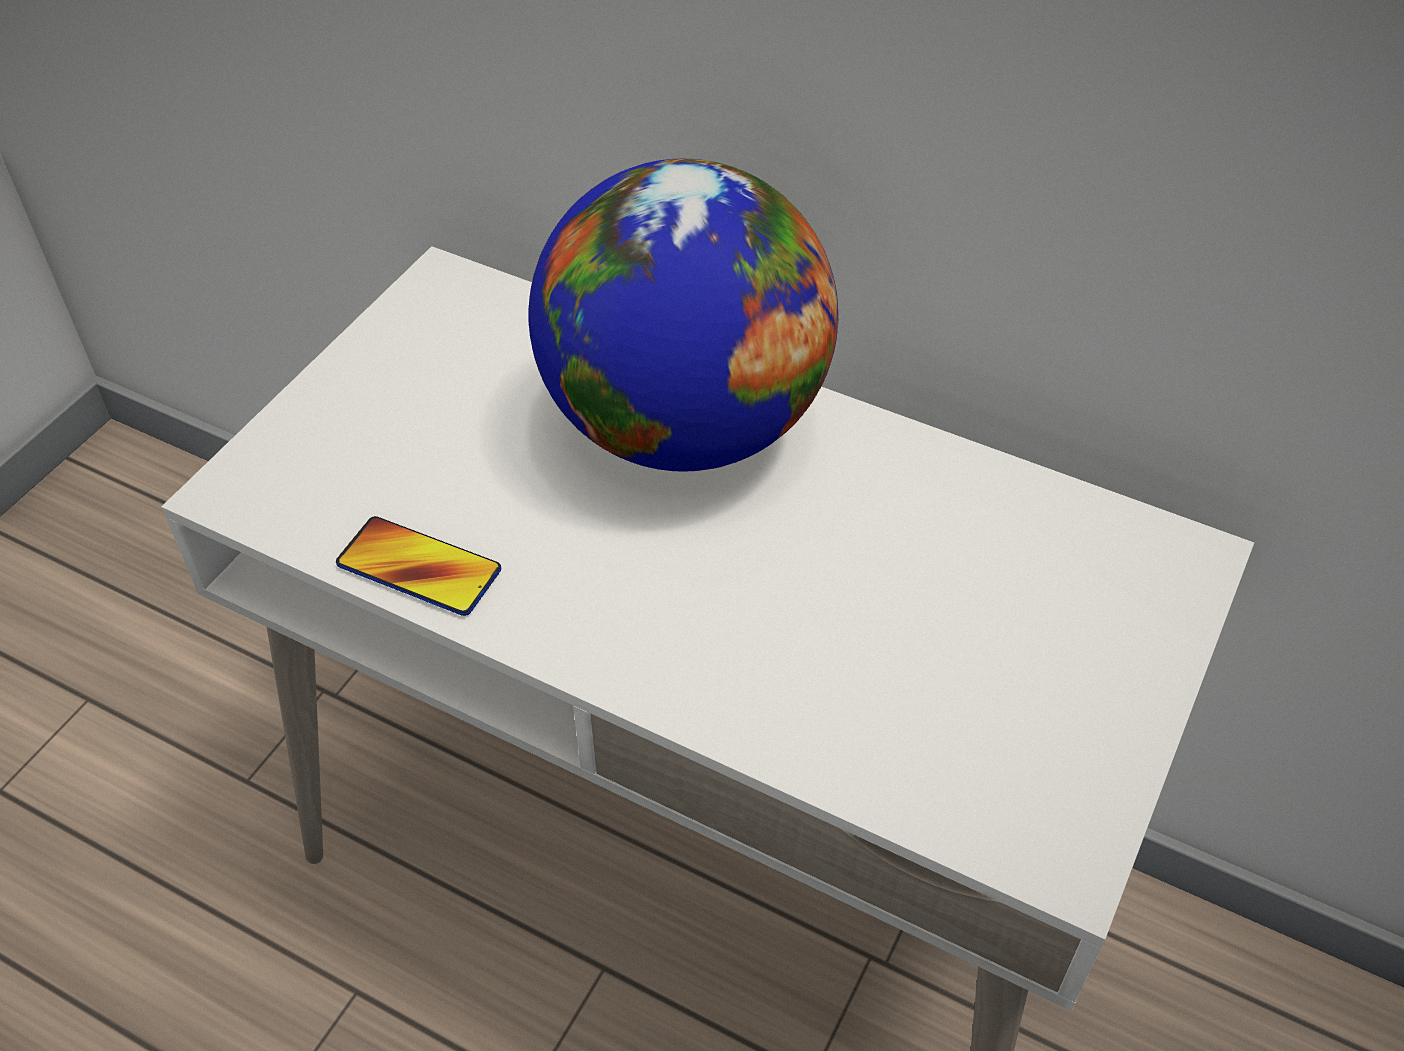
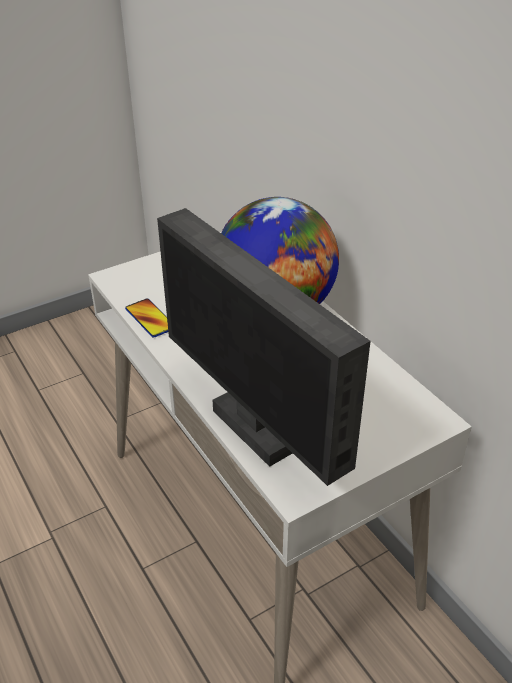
camera: 30 degrees right, 10 degrees down
(872, 745) = (256, 429): none -> monitor

